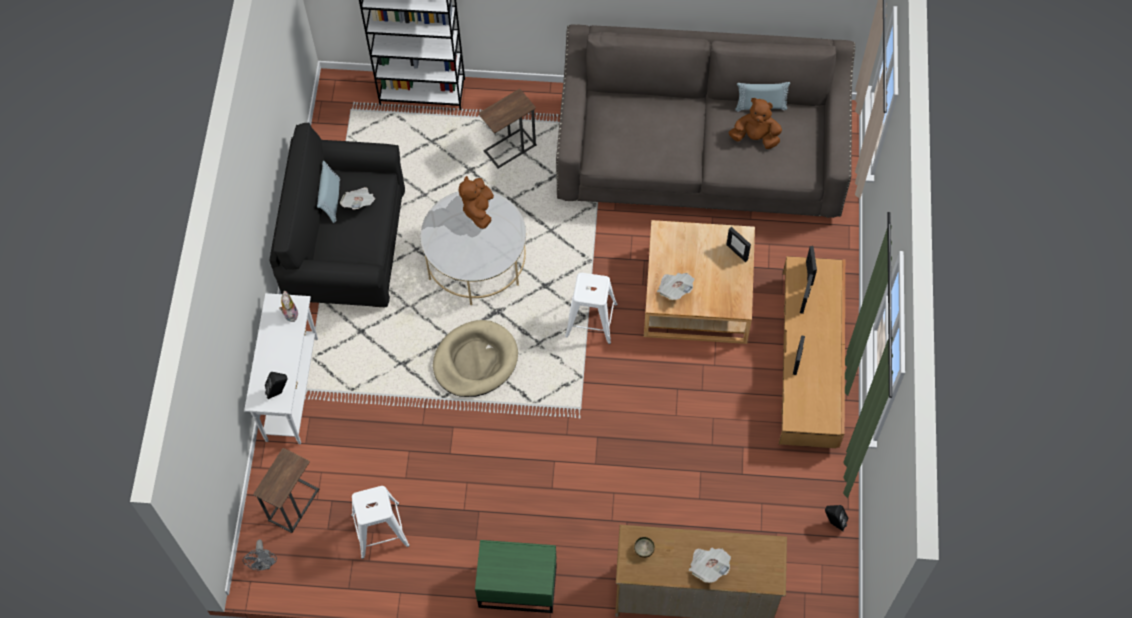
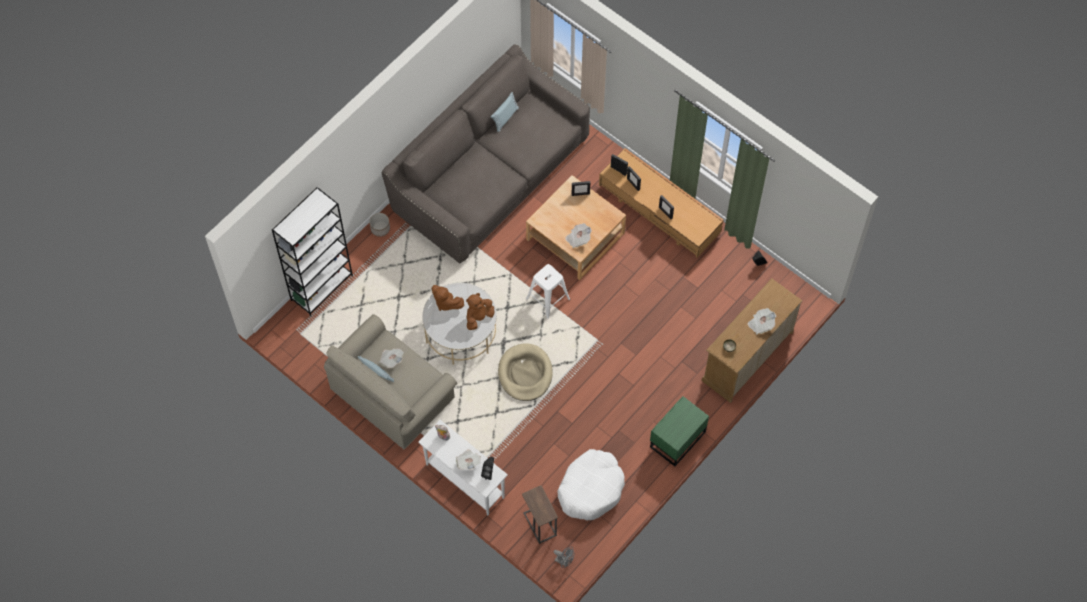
camera: 55 degrees left, 0 degrees up
(276, 361) = (468, 462): none -> newspaper
(346, 244) = (392, 394): black sofa -> beige sofa
(379, 531) = (591, 488): white stool -> white dog bed
(510, 148) = (401, 267): brown side table -> none
(540, 96) = (380, 228): none -> planter
(755, 137) = (523, 134): brown plush toy -> brown plush toy (479, 317)

